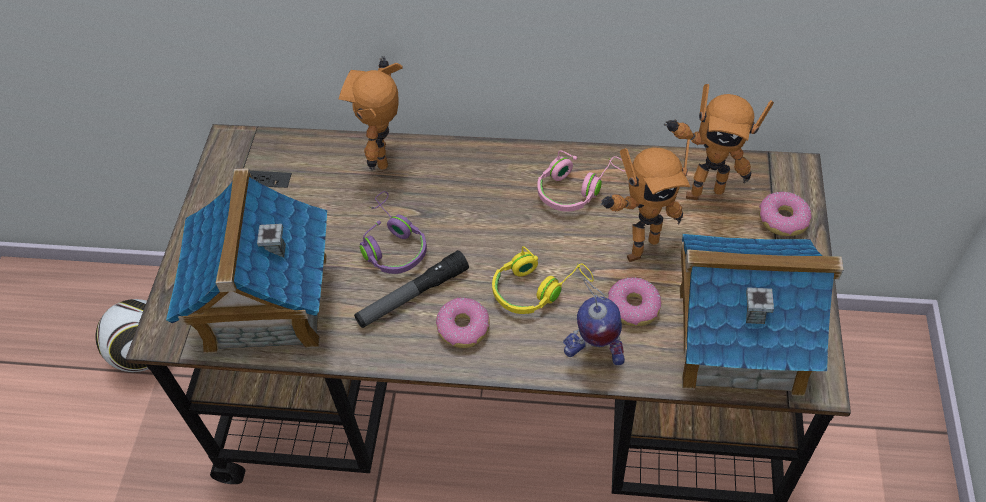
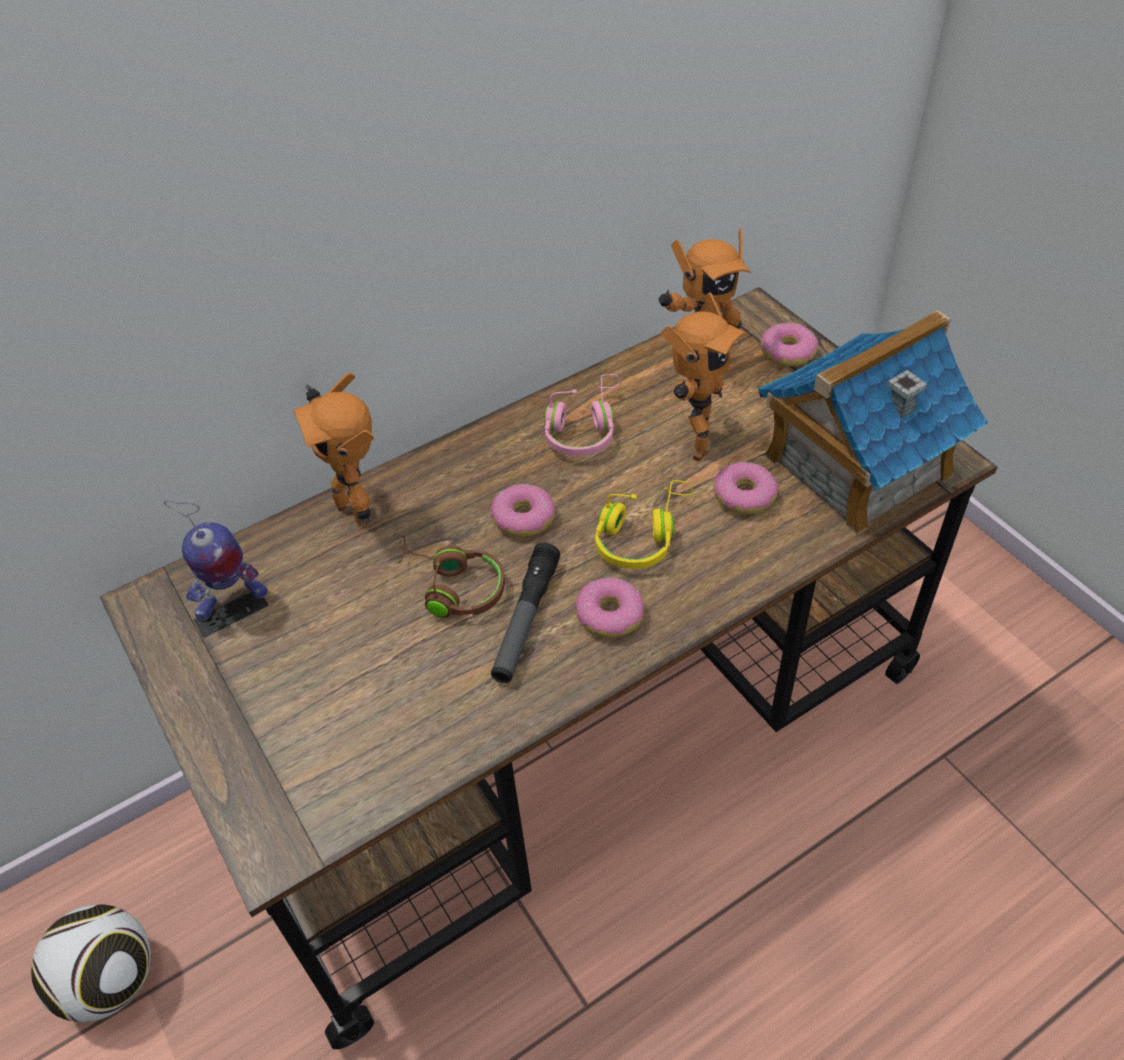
camera: 40 degrees left, 5 degrees down
(266, 303) = (369, 733): toy house -> none
(392, 244) = (451, 587): purple headphones -> brown headphones
(476, 227) = (523, 518): none -> donut
(594, 353) = (753, 556): toy robot -> toy robot (230, 601)

